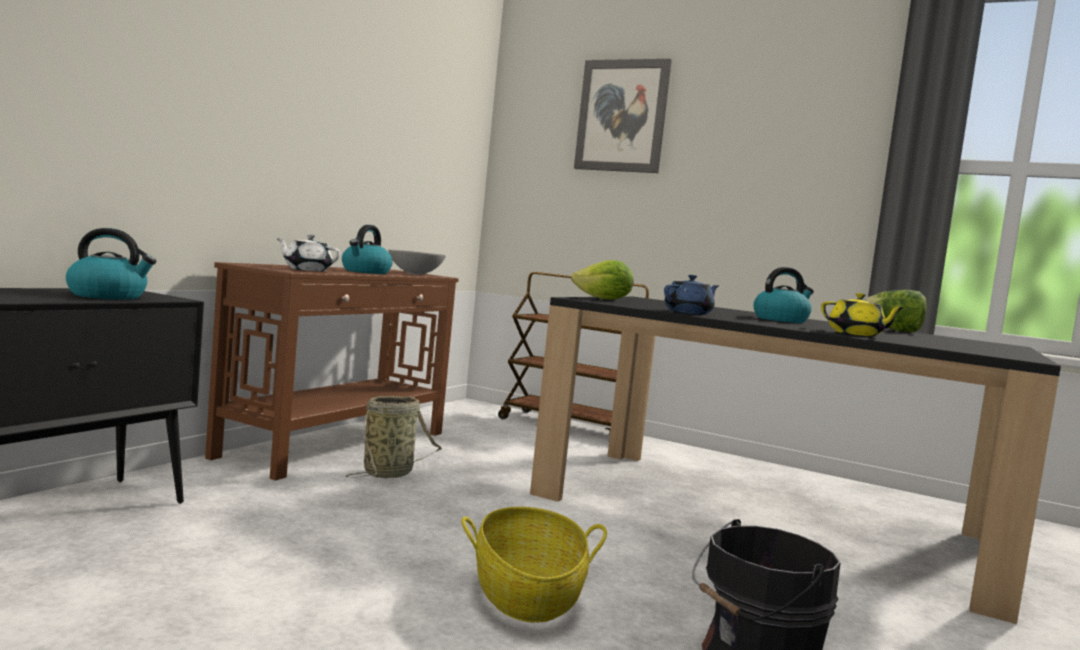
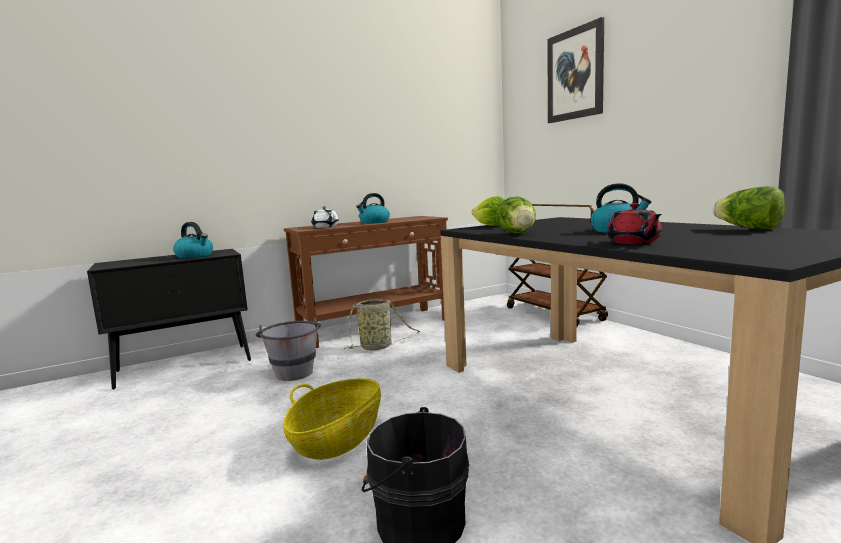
camera: 35 degrees right, 5 degrees up
(298, 513) = (293, 370): none -> grey bucket
(416, 274) = (418, 218): grey bowl -> none
(689, 313) = (518, 234): blue teapot -> lettuce
(856, 334) = (634, 242): yellow teapot -> red teapot

